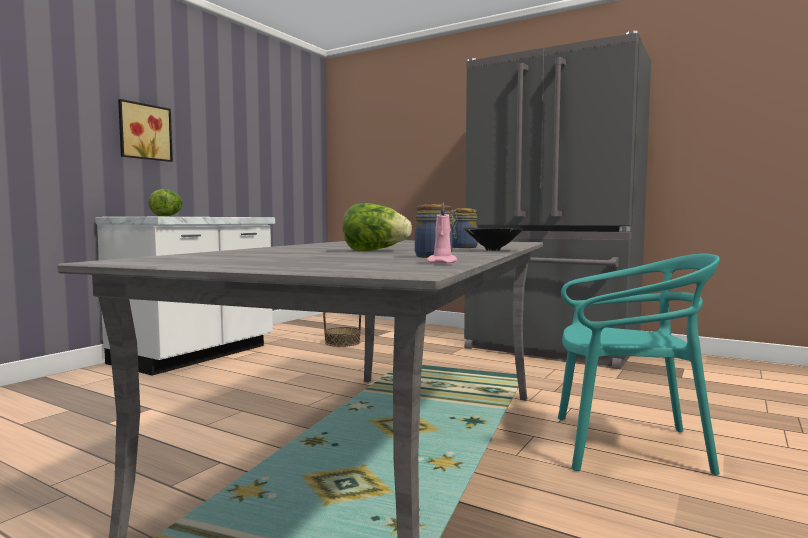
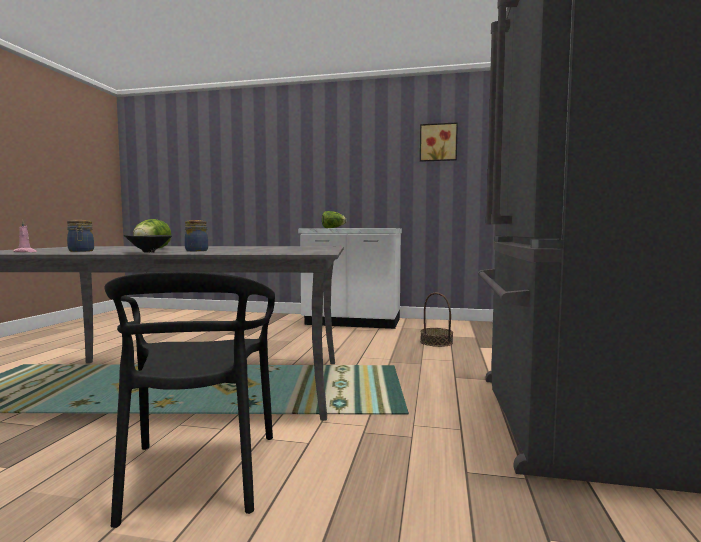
camera: 70 degrees right, 0 degrees up
(144, 132) = (350, 174): picture -> picture (438, 142)
(627, 446) = (198, 473): turquoise chair -> black chair

